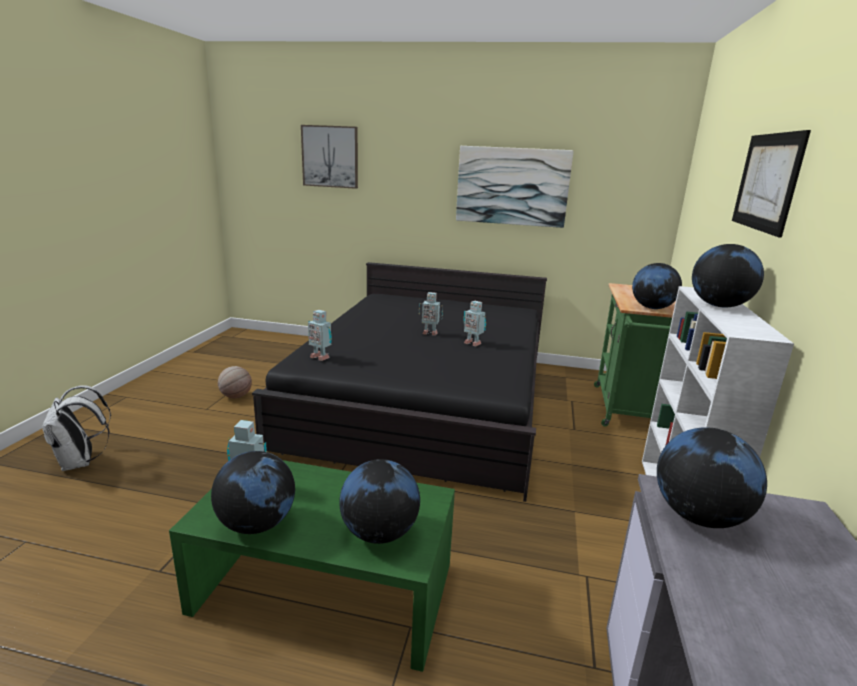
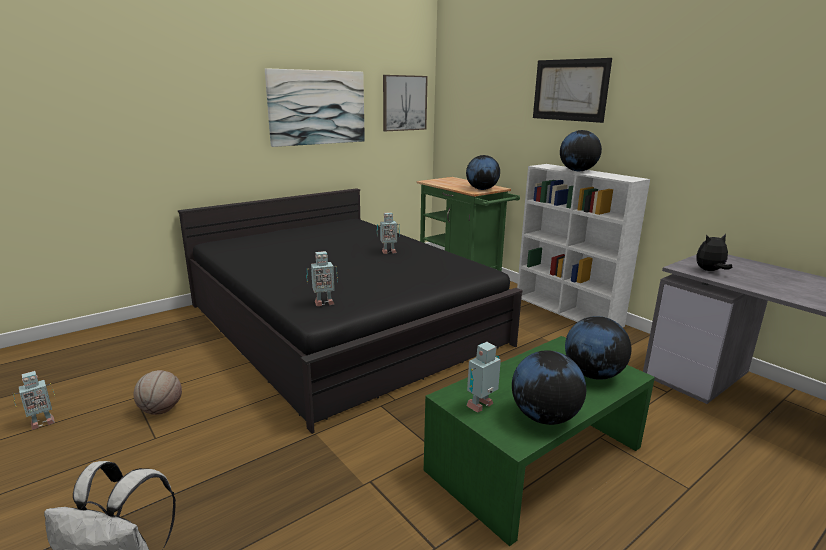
camera: 50 degrees left, 0 degrees up
(330, 156) = (102, 84): picture -> picture (404, 103)
(429, 333) = (343, 256): toy robot -> toy robot (41, 423)
(699, 516) = (710, 271): globe -> plush toy

